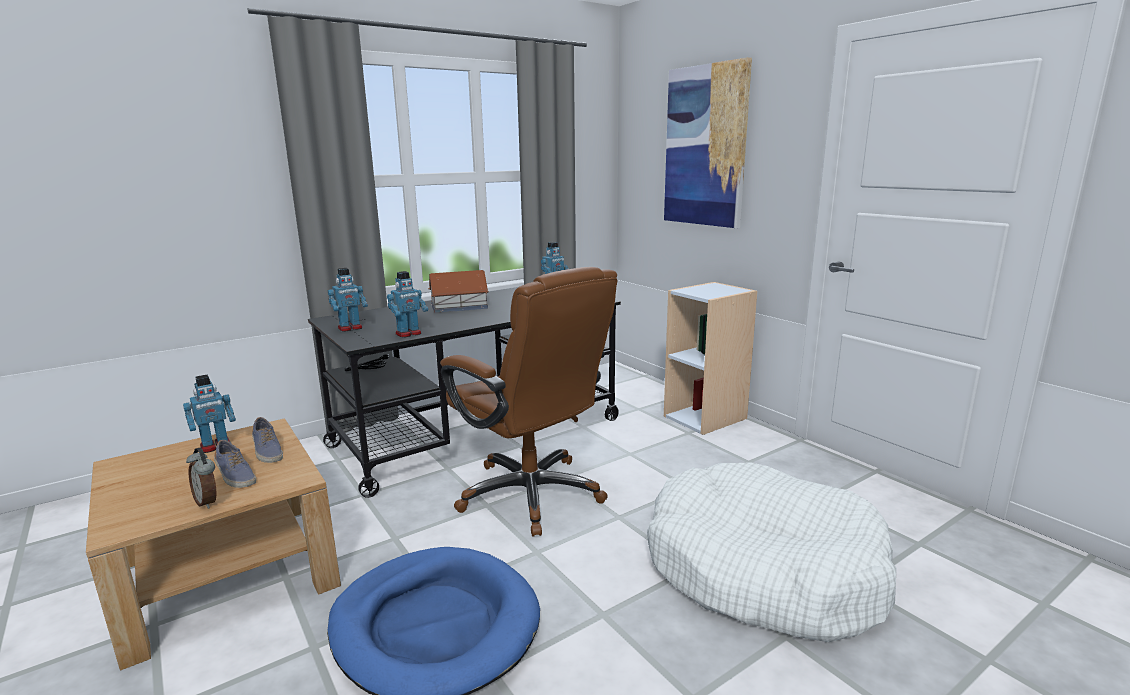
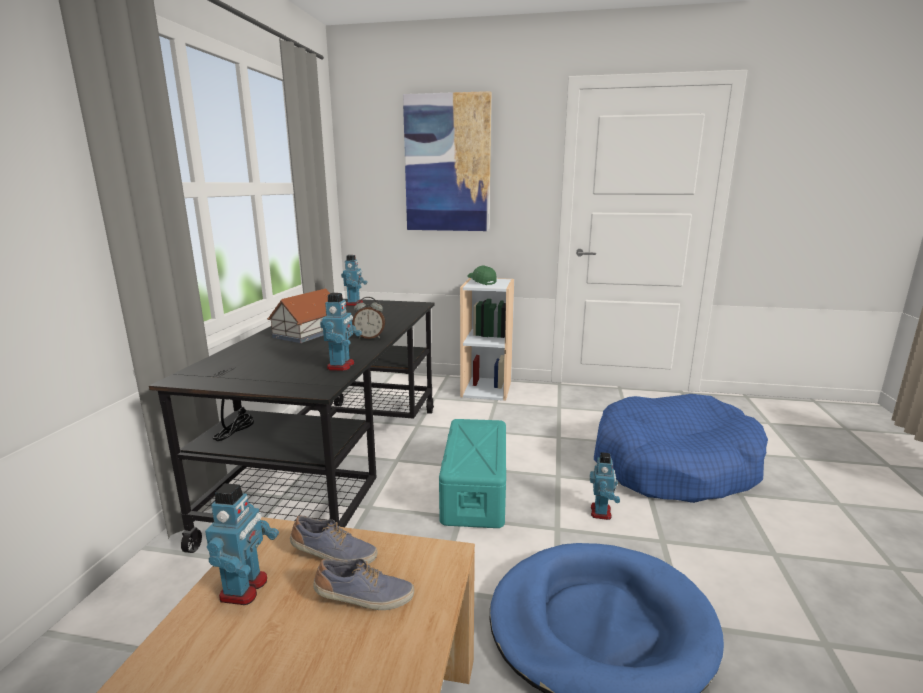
camera: 45 degrees left, 0 degrees up
(208, 502) = (409, 640): alarm clock -> alarm clock (369, 337)
(350, 328) = (252, 379): toy robot -> toy robot (601, 512)
(531, 493) = (475, 491): brown office chair -> turquoise storage box
(706, 288) = (481, 282): none -> green cap
(762, 569) = (673, 465): white dog bed -> blue dog bed

